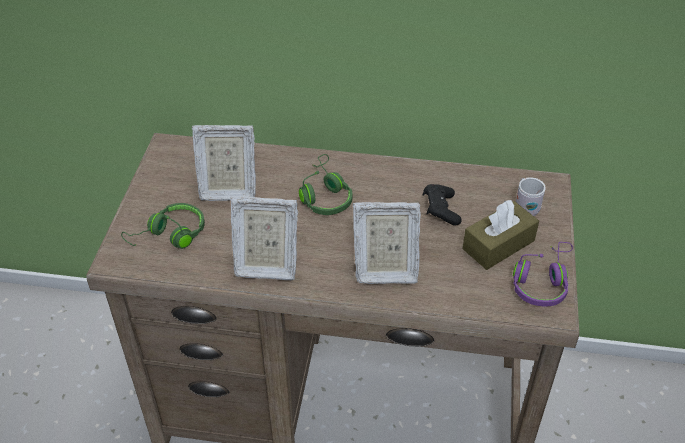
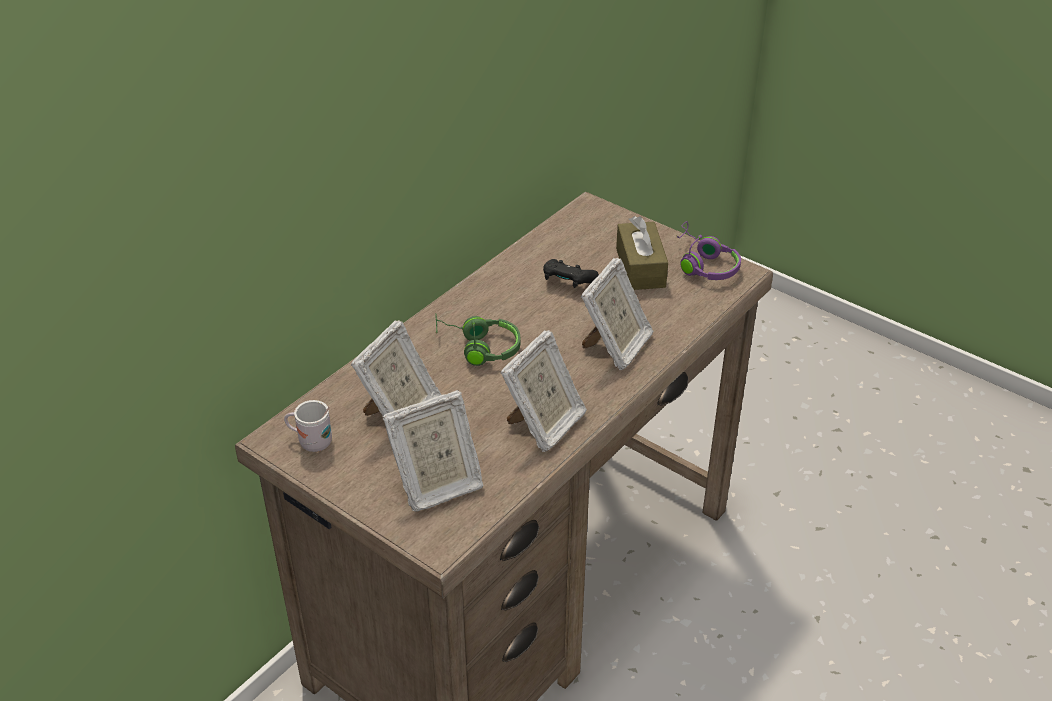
camera: 60 degrees left, 5 degrees down
(169, 235) = (436, 485): green headphones -> picture frame
(525, 207) = (607, 233): white mug -> white mug (311, 442)

